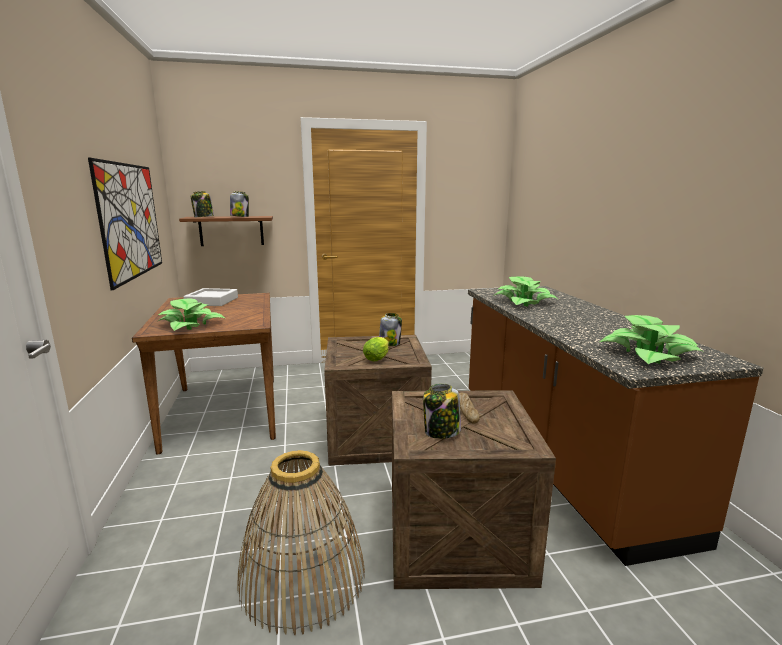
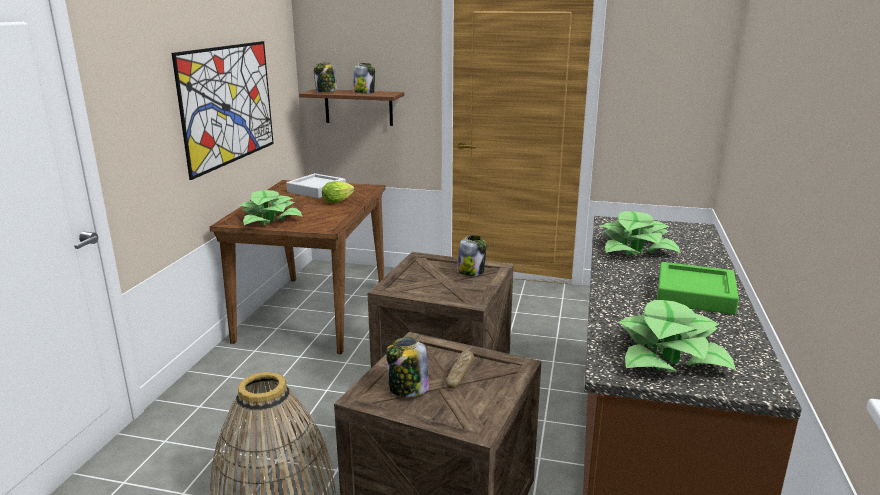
camera: 25 degrees right, 5 degrees up
(378, 358) = (437, 288): lettuce -> lettuce (339, 201)
(601, 320) = (695, 294): none -> green tray

